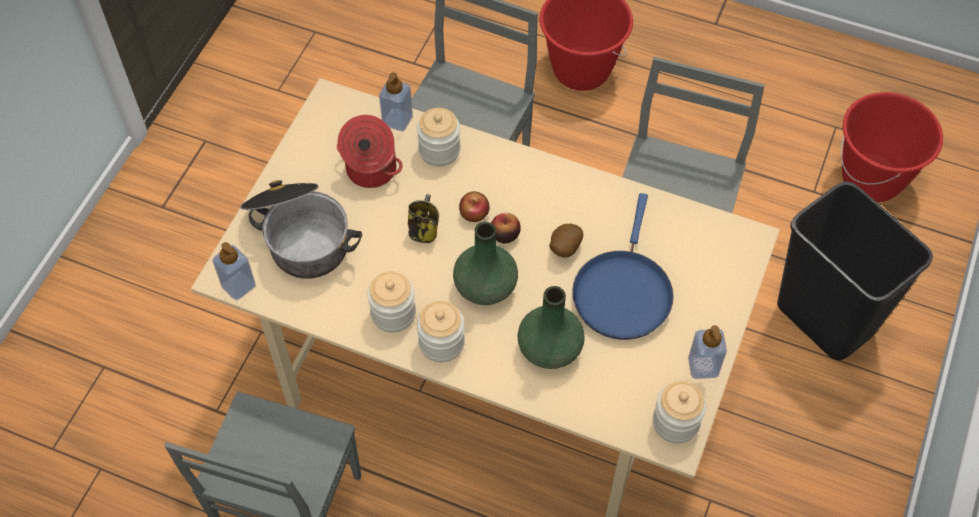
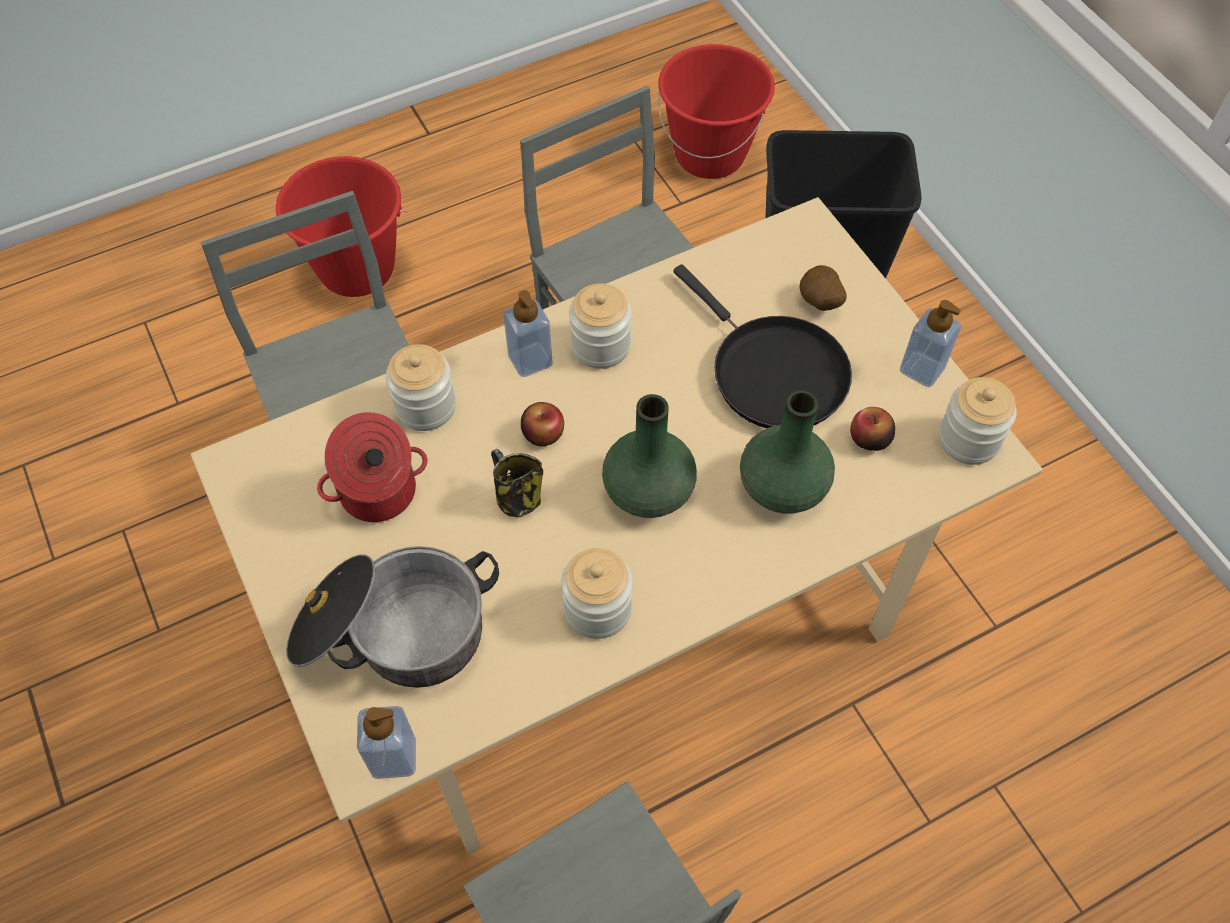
camera: 50 degrees left, 0 degrees up
(397, 120) = (340, 417): soap dispenser -> soap dispenser (530, 360)
(441, 343) = (682, 586): jar -> jar (600, 346)
(505, 234) = (599, 424): apple -> apple (869, 438)
(564, 248) = (670, 384): potato -> potato (819, 303)
(622, 292) = (772, 372): blue frying pan -> black frying pan

